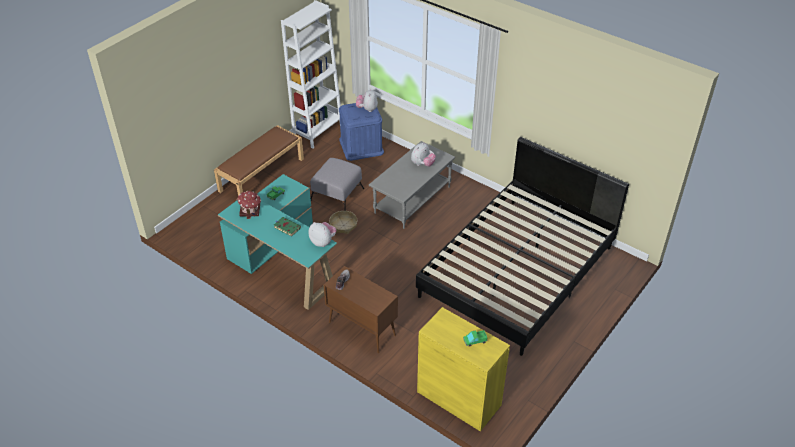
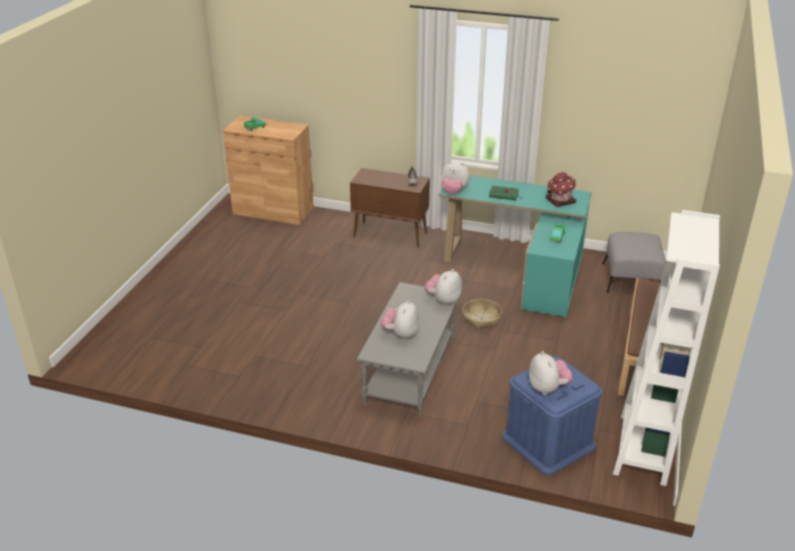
camera: 160 degrees right, 10 degrees down
(337, 194) = (521, 355): grey ottoman -> grey ottoman (631, 279)
(383, 180) = (443, 300): none -> plush toy
(459, 398) = (273, 211): yellow cabinet -> brown cabinet
(517, 271) = (233, 317): black bed -> none

